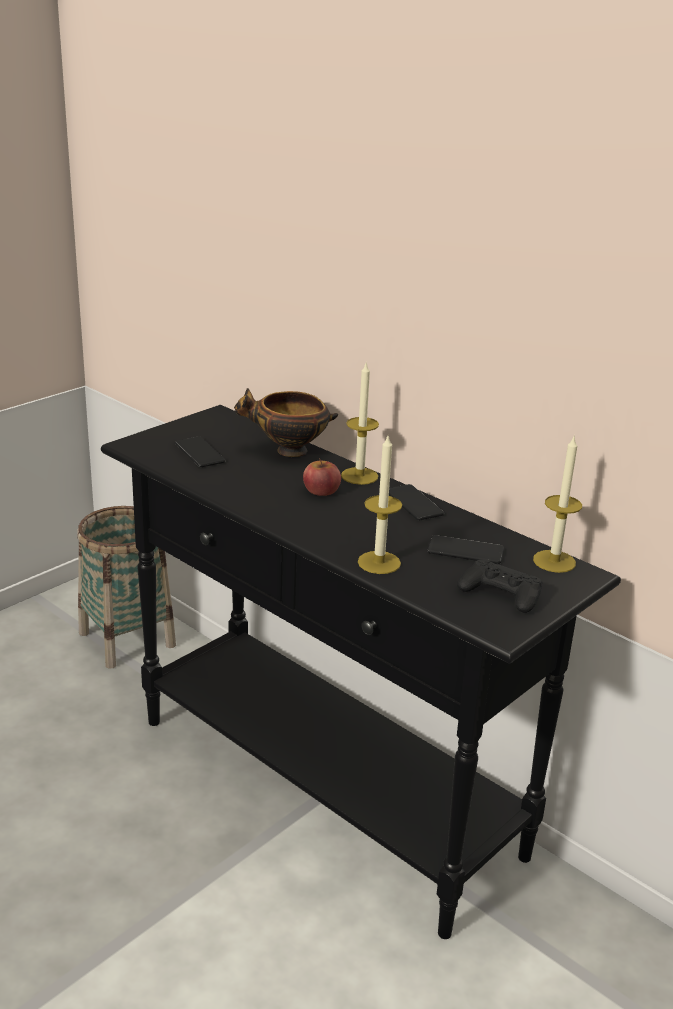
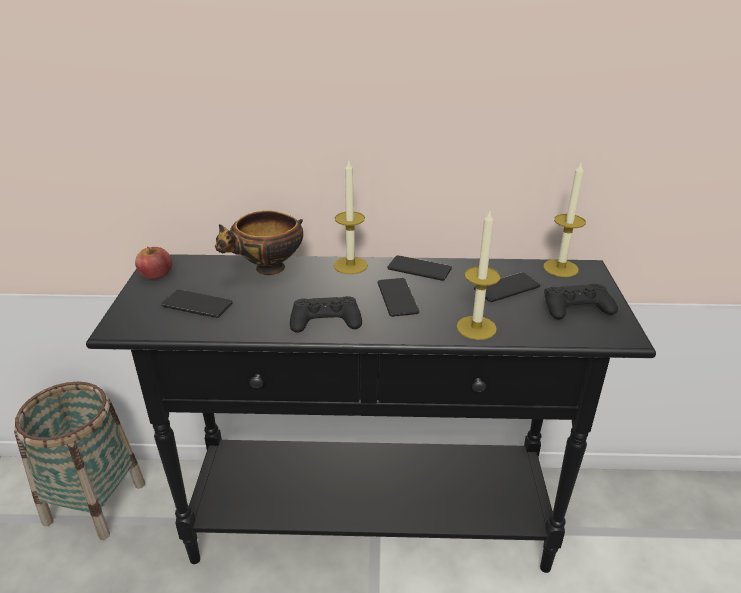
camera: 40 degrees left, 5 degrees up
(270, 503) = (325, 321): none -> black game controller
(321, 490) = (343, 290): apple -> apple (156, 273)
(354, 514) = (397, 298): none -> phone

